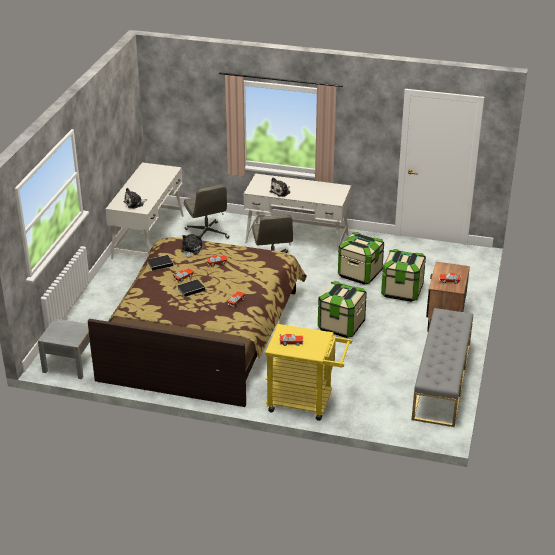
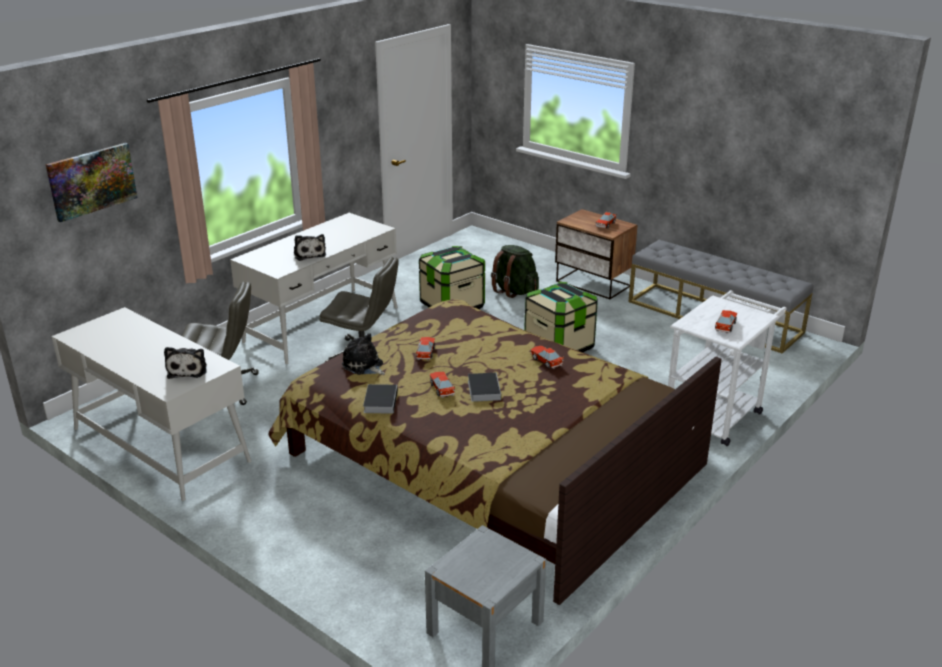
camera: 65 degrees left, 5 degrees down
(188, 100) = (92, 181): none -> picture
(306, 402) = (717, 413): yellow cart -> white cart
(402, 291) = (514, 291): storage box -> green backpack

